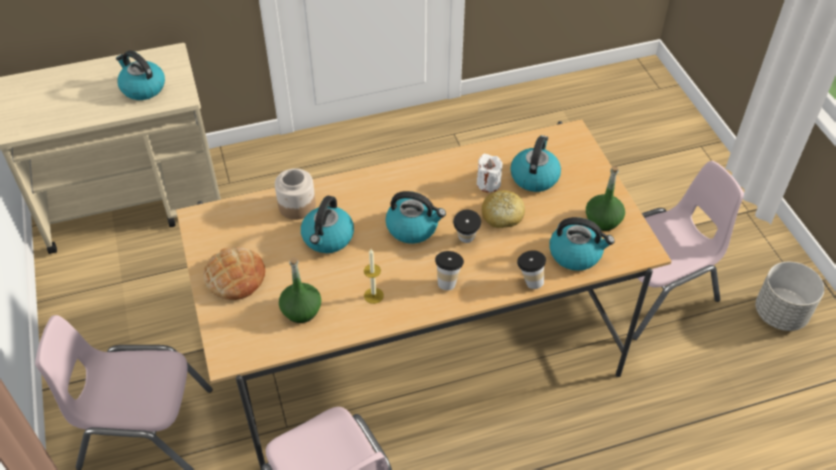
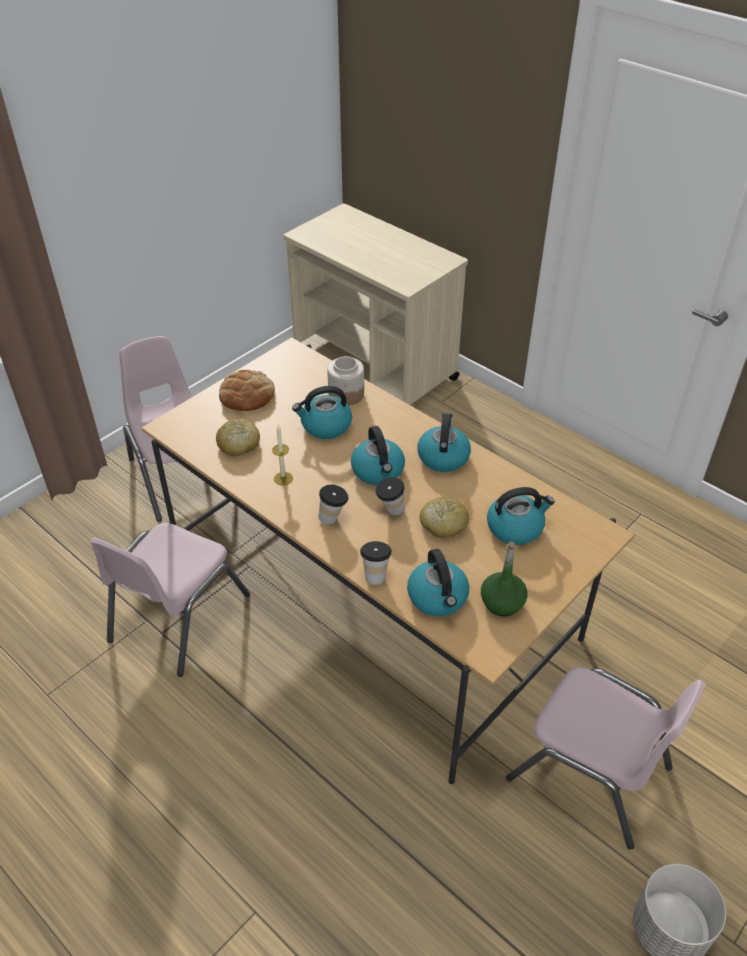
camera: 60 degrees right, 5 degrees down
(142, 88) = (397, 264): kettle -> kettle (443, 456)
(301, 310) = (238, 444): green bottle -> bread
(488, 183) = (476, 498): white candle -> none

